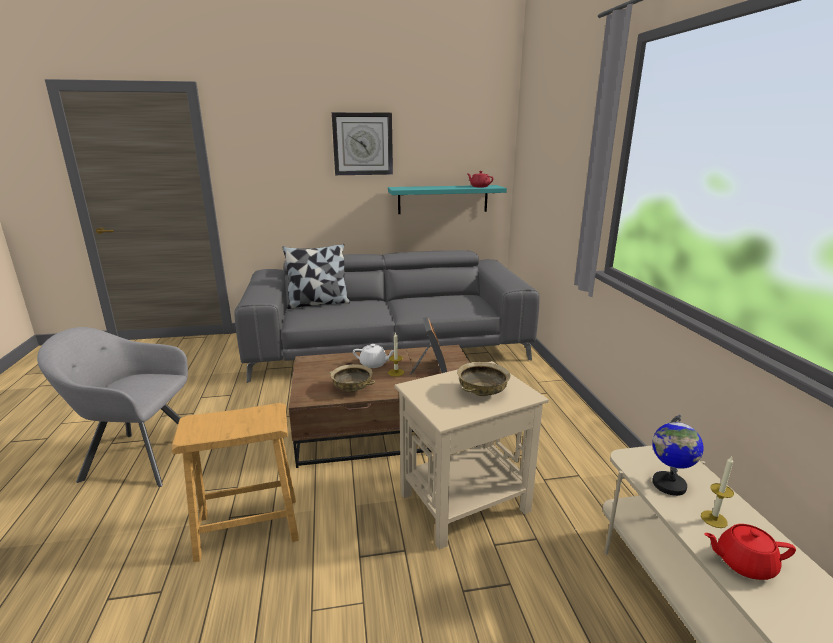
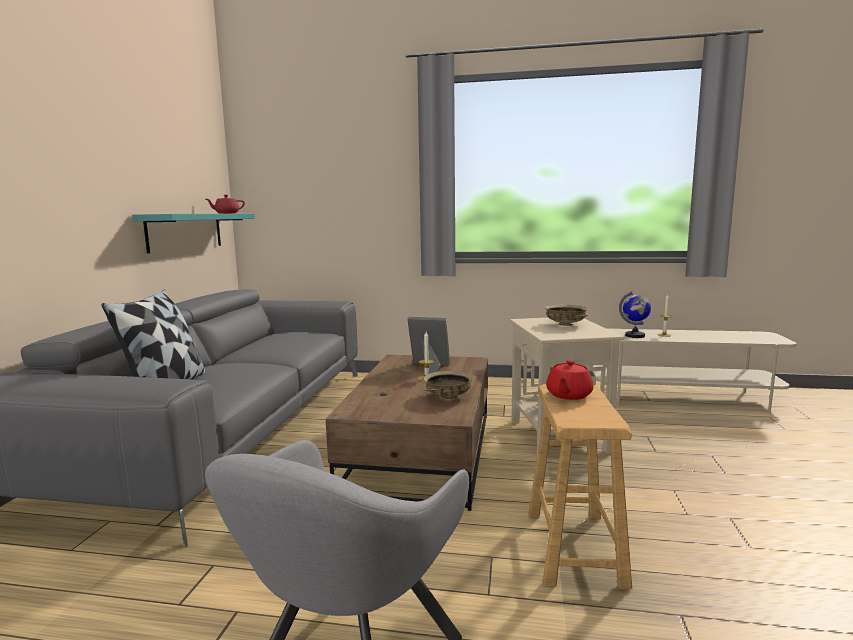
camera: 70 degrees left, 10 degrees down
(362, 144) = (97, 148): wall clock -> none
(374, 364) = (397, 384): white teapot -> none
(743, 563) = (697, 337): red teapot -> red teapot (568, 395)

